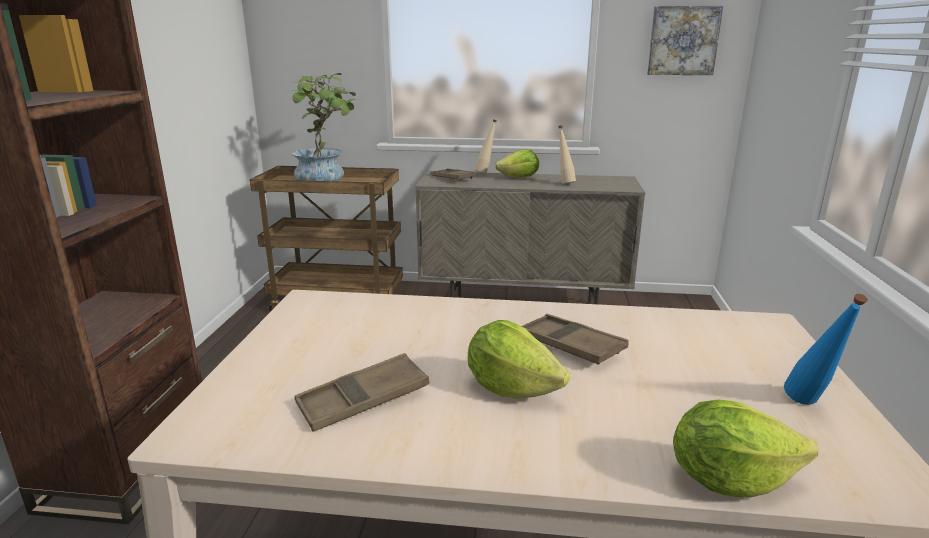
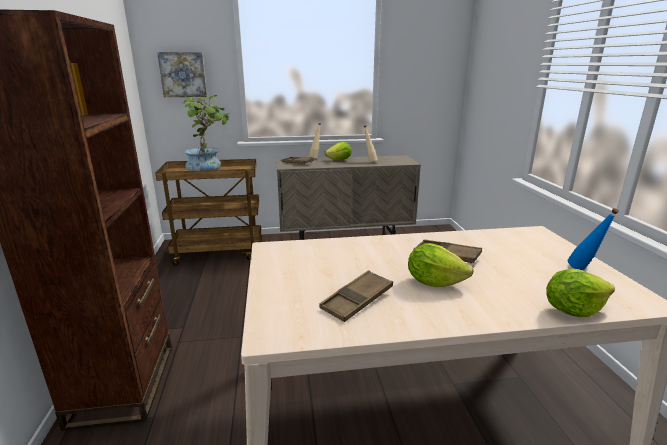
camera: 15 degrees left, 0 degrees up
(683, 41) = (428, 71): picture -> picture (183, 74)

